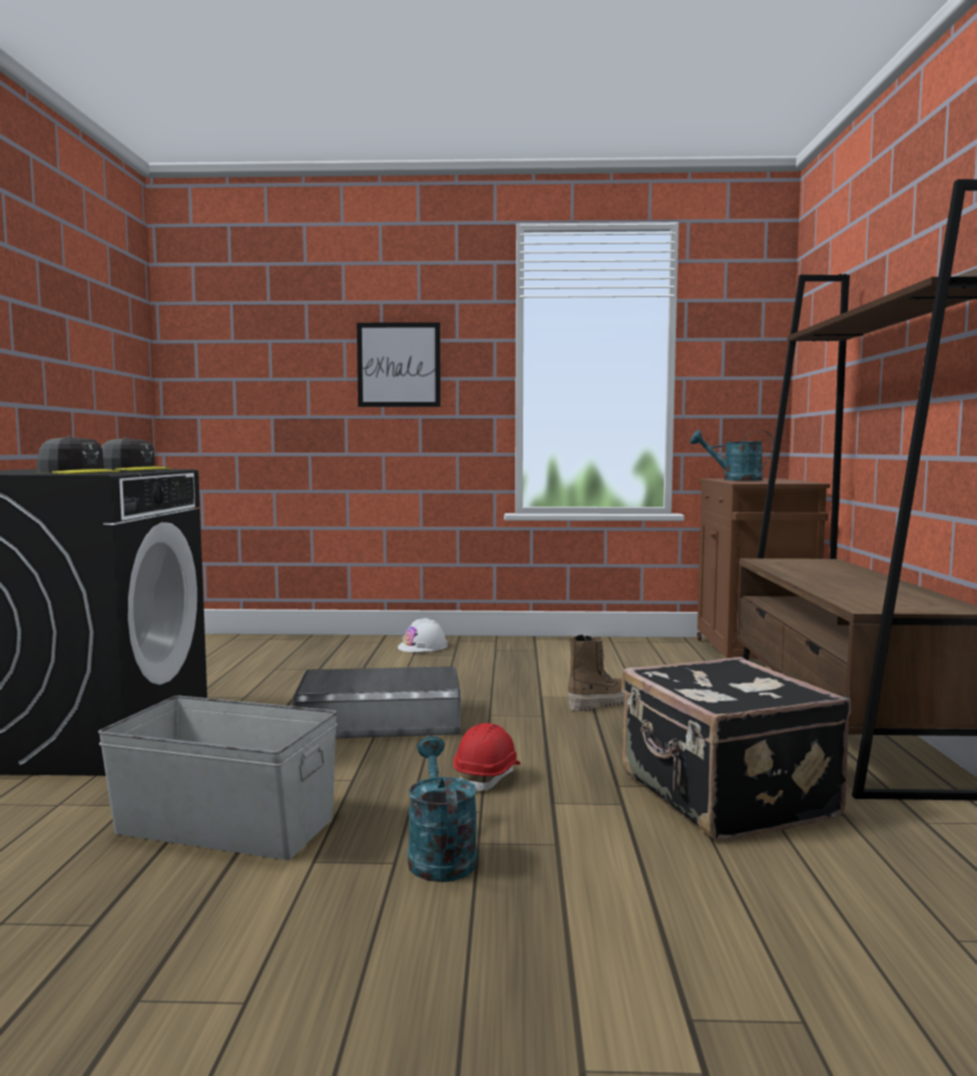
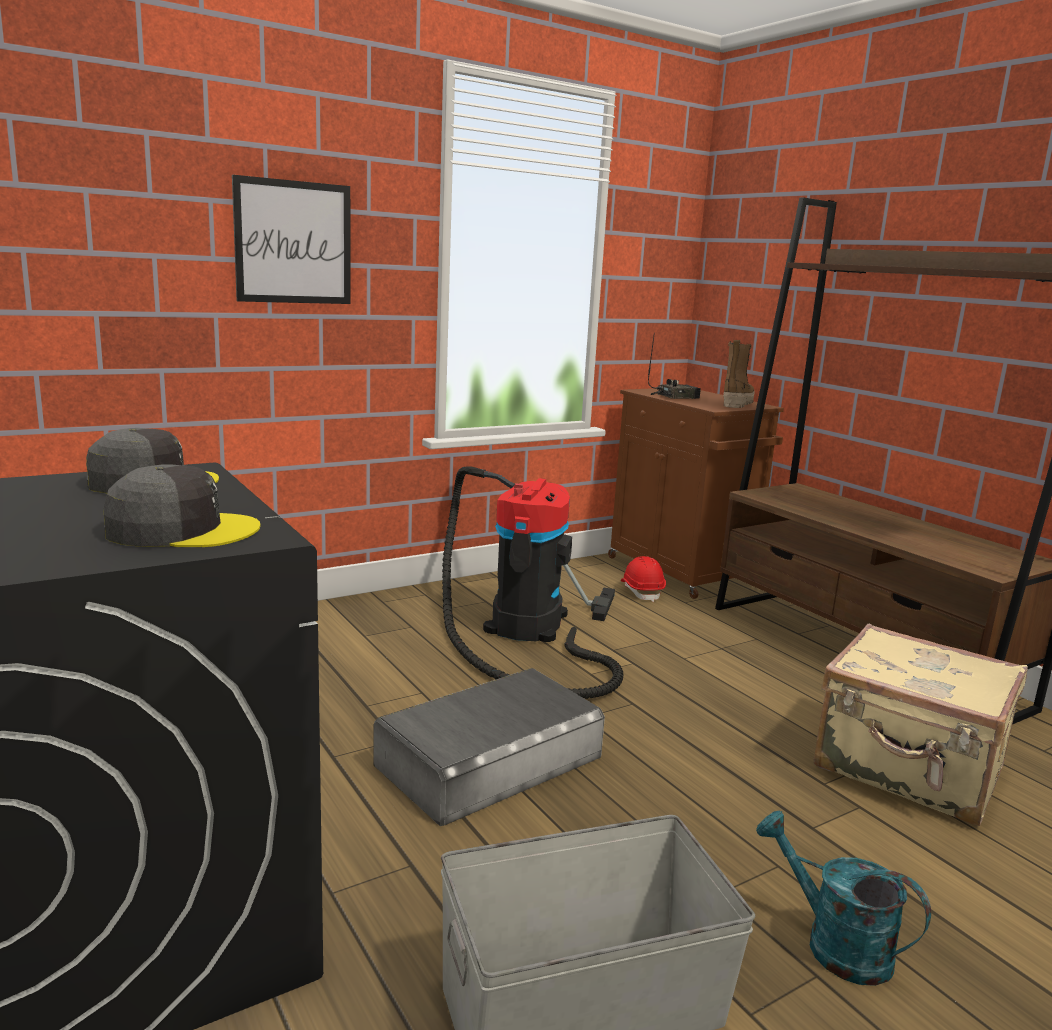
camera: 35 degrees left, 10 degrees up
(423, 646) = (356, 619): white hard hat -> none
(488, 777) = (714, 812): red hard hat -> red hard hat (642, 591)
(538, 667) = (526, 629): none -> vacuum cleaner
(599, 703) = (655, 671): boot -> boot (736, 403)
(724, 797) = (909, 769): black suitcase -> beige suitcase
(734, 480) = (675, 397): turquoise watering can -> radio

